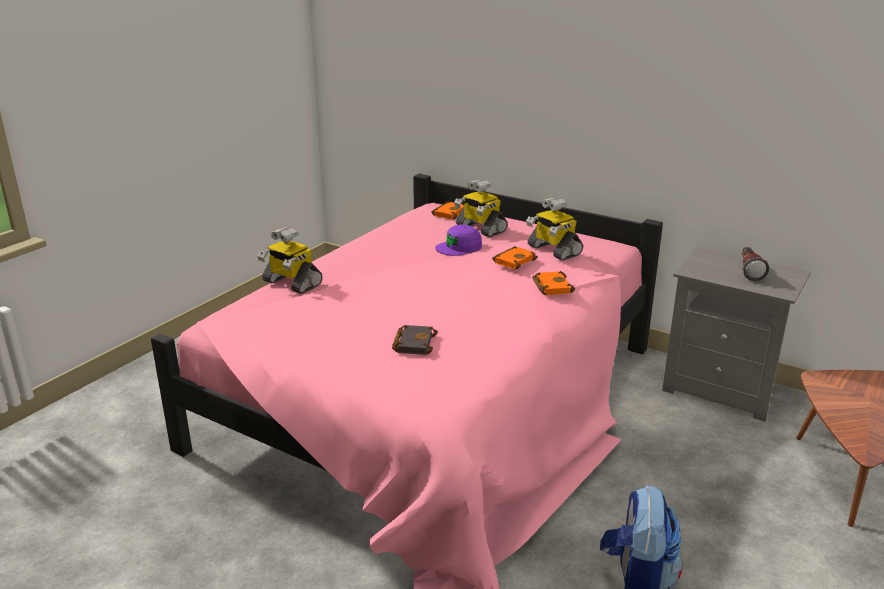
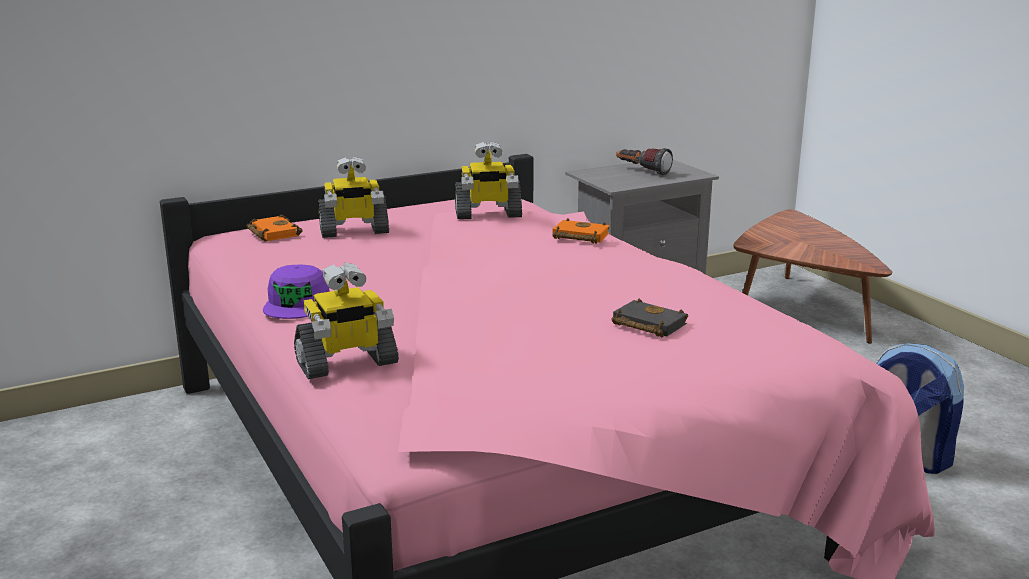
camera: 60 degrees left, 5 degrees down
(459, 247) = (392, 252): purple cap -> purple cap (297, 303)
(514, 260) = (487, 234): orange book -> none

